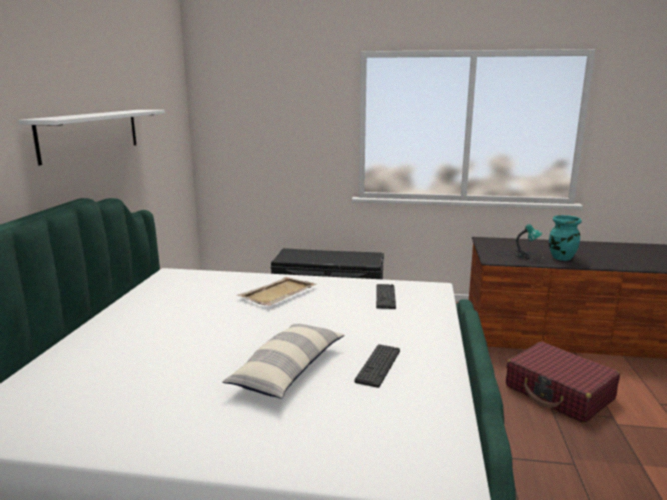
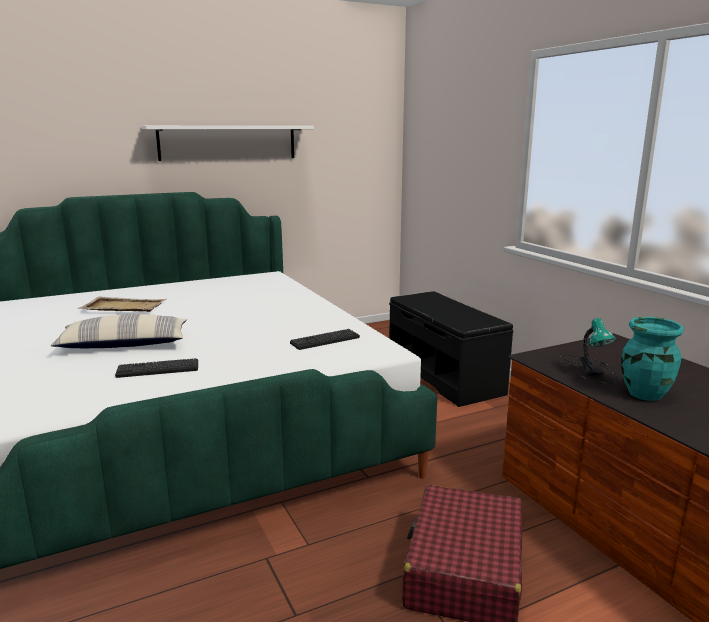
camera: 55 degrees right, 0 degrees up
(277, 293) = (274, 308): beige tray -> beige tray (123, 307)

